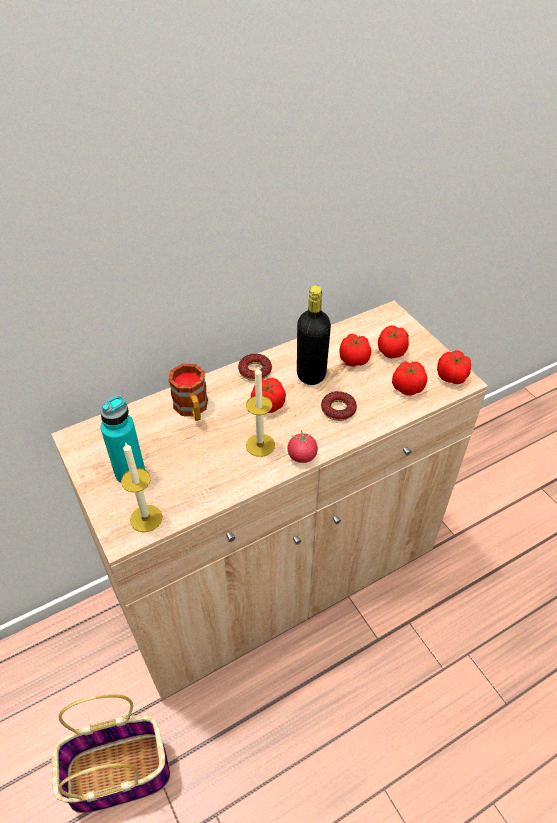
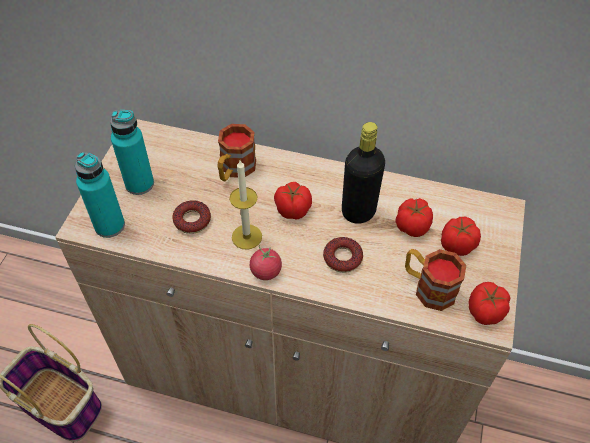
camera: 45 degrees right, 5 degrees up
(146, 518) = (109, 225): candle -> turquoise bottle
(255, 370) = (318, 174): donut -> donut (192, 220)
(407, 387) = (428, 287): tomato -> mug

